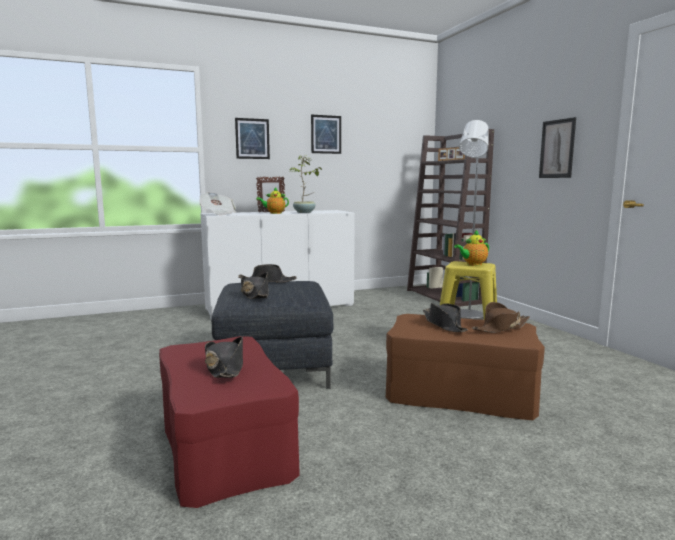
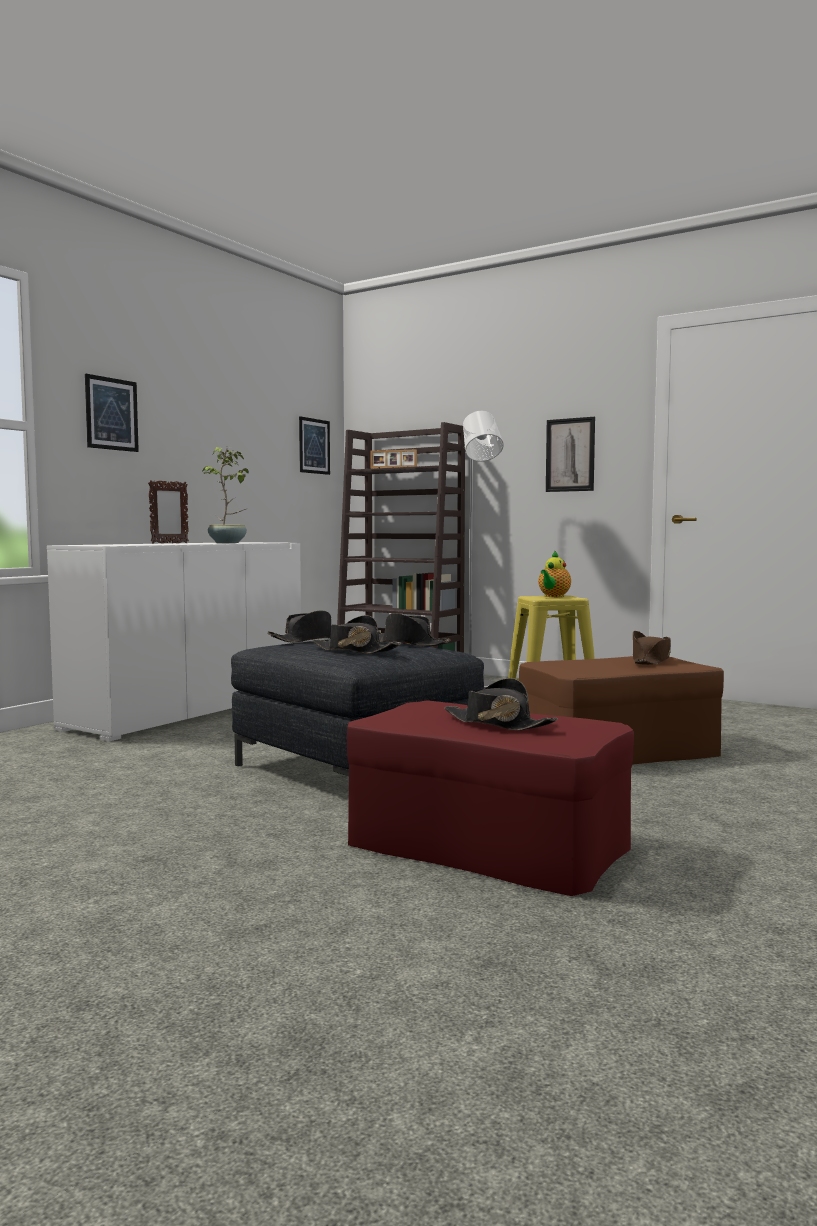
camera: 35 degrees left, 5 degrees down
(218, 214) = (101, 545): newspaper -> none
(274, 213) = (188, 543): teapot -> none
(326, 134) = (215, 417): picture -> picture (314, 446)
(444, 324) = (594, 665): black hat -> black hat (407, 643)

